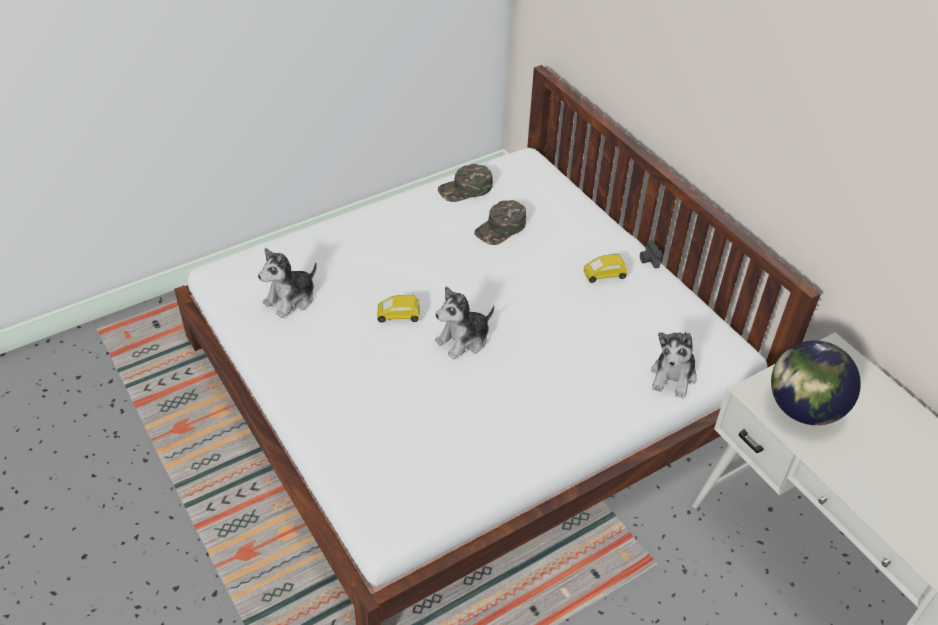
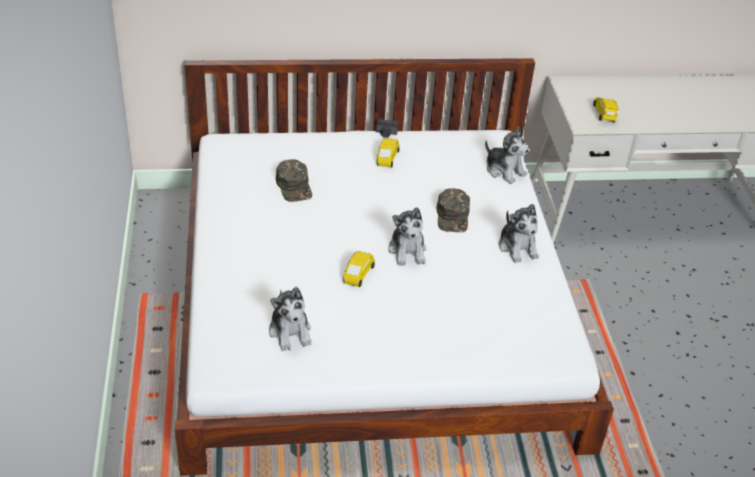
camera: 65 degrees left, 5 degrees down
(465, 189) = (229, 186): green cap -> green cap (453, 216)
(540, 429) = (517, 247): none -> plush toy
(803, 409) = (604, 115): globe -> yellow toy car

